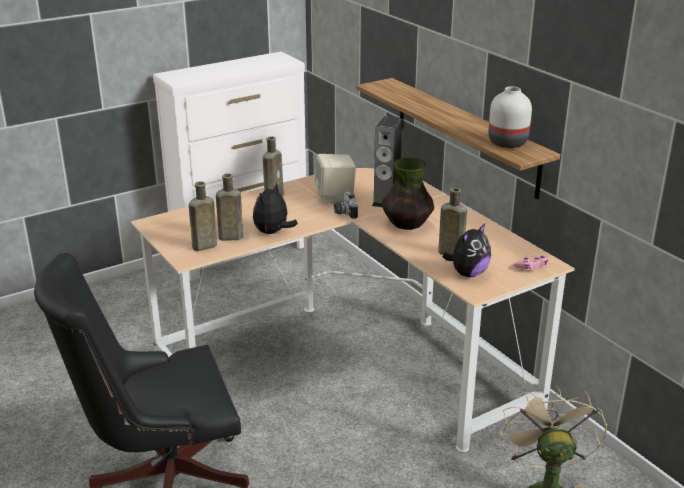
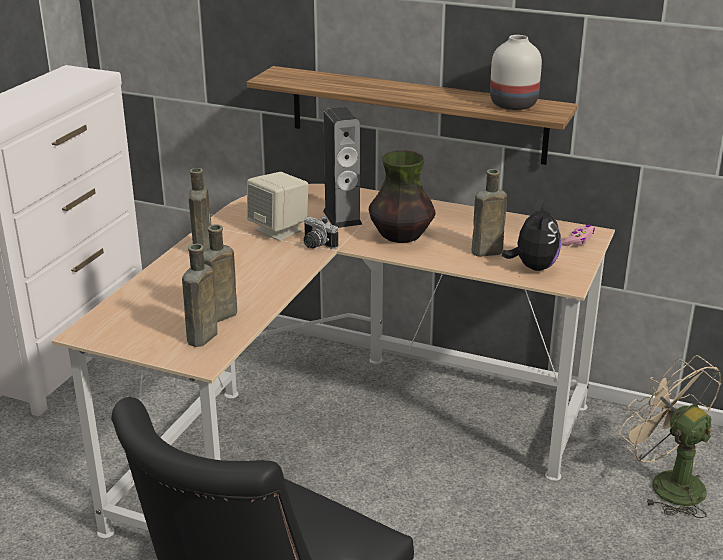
camera: 35 degrees left, 0 degrees up
(273, 232) = (265, 293): plush toy -> none

